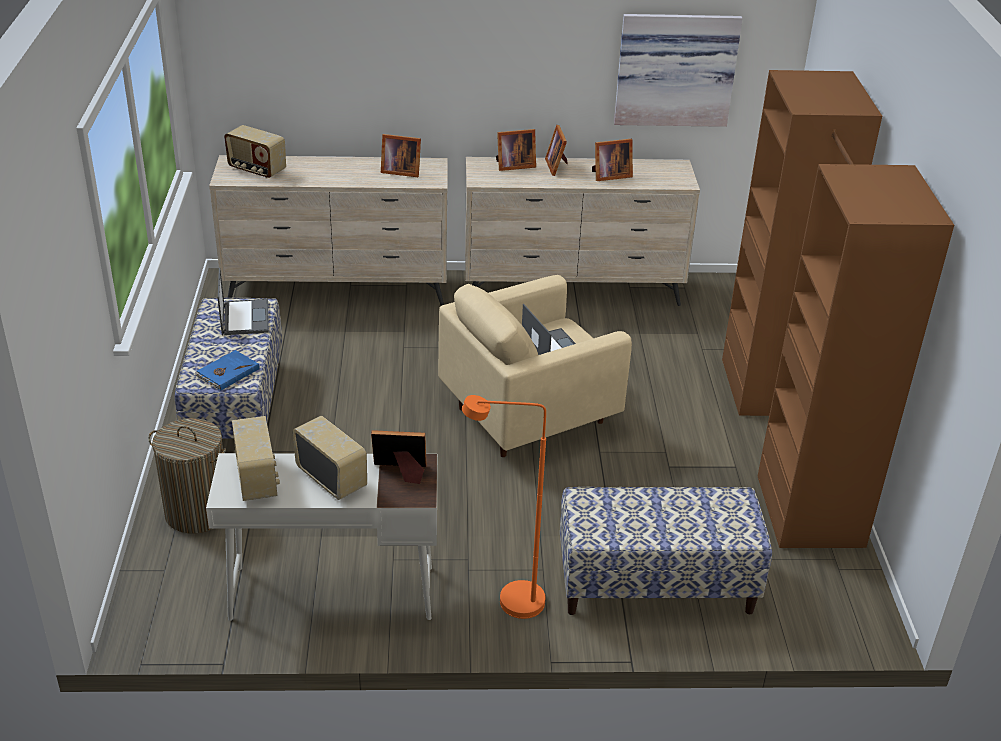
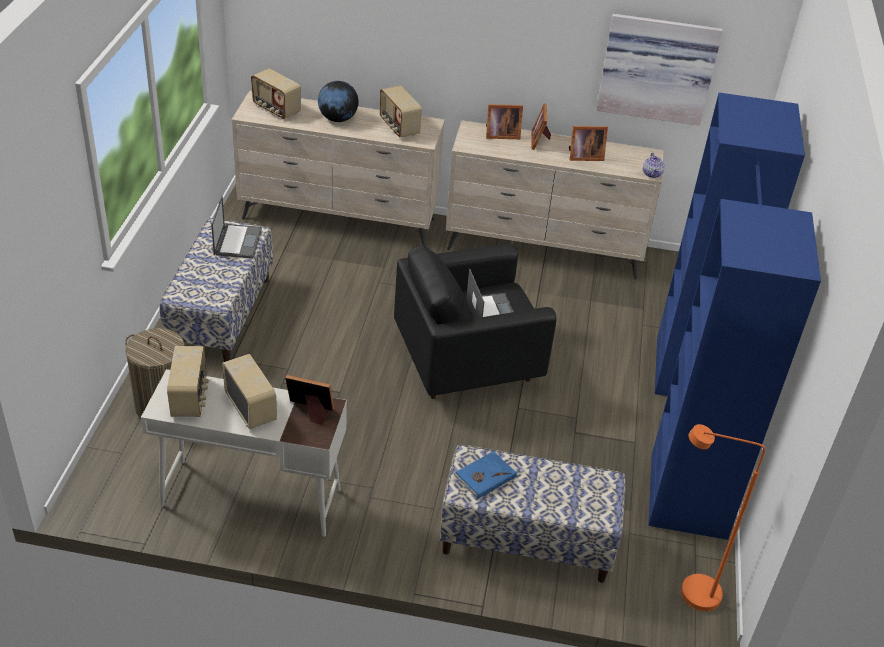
camera: 10 degrees right, 5 degrees up
(227, 372) = (207, 290): blue book -> blue book (484, 476)
(329, 171) = (338, 119): none -> globe
(400, 171) = (398, 127): picture frame -> radio
(508, 602) = (395, 533): orange floor lamp -> orange floor lamp (688, 593)
(529, 415) = (468, 363): beige armchair -> black armchair
(687, 183) = (652, 174): none -> teapot
(787, 446) = (689, 430): brown wardrobe -> blue wardrobe

